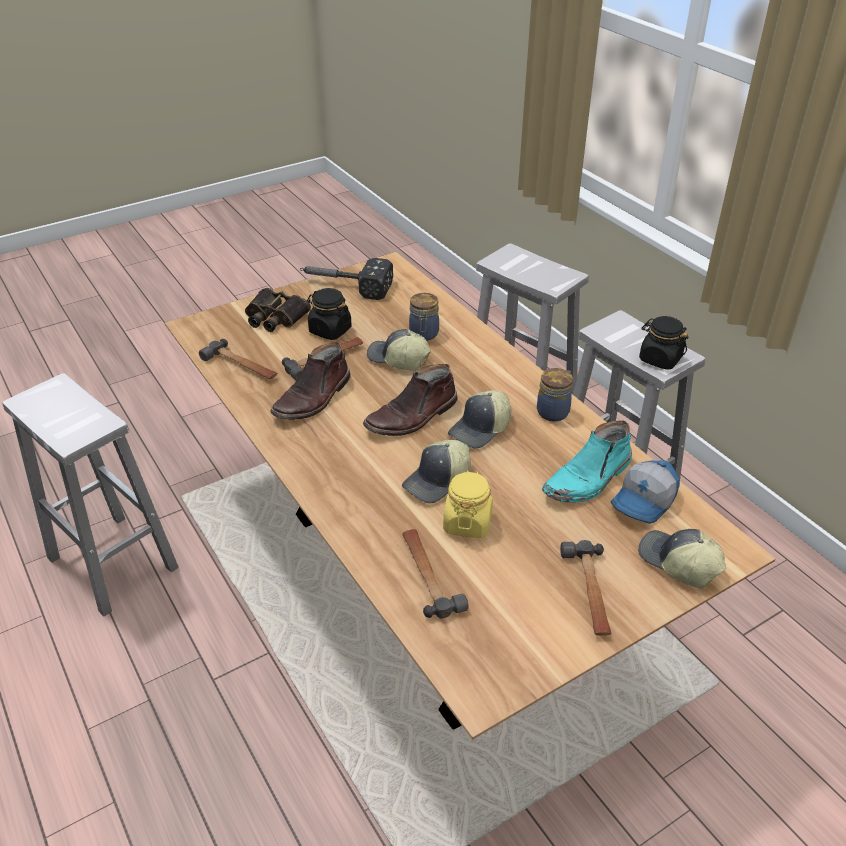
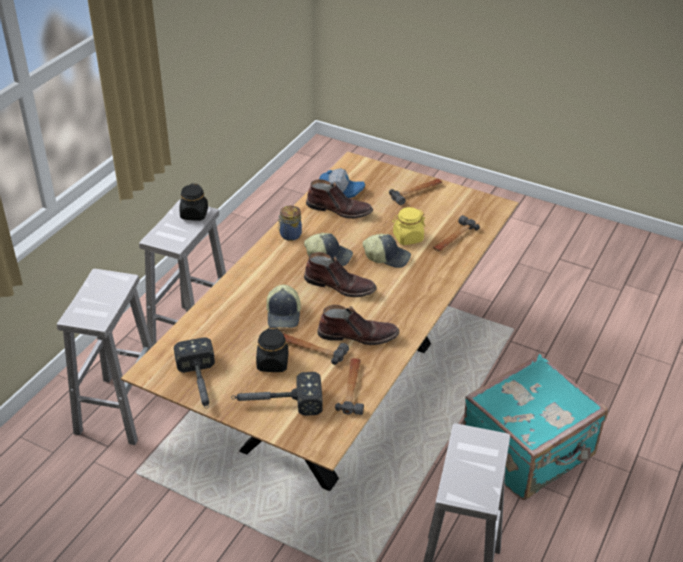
camera: 120 degrees left, 0 degrees up
(182, 729) = (529, 452): none -> turquoise suitcase
(274, 317) = (276, 403): binoculars -> hammer
(424, 334) = (244, 313): jar -> none
(588, 479) = (339, 209): turquoise boot -> brown boot
(678, 563) = (375, 174): cap -> none

